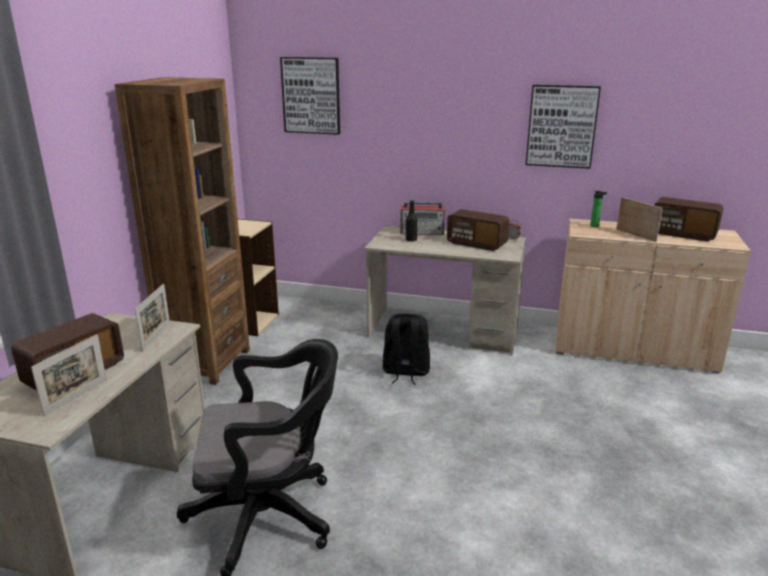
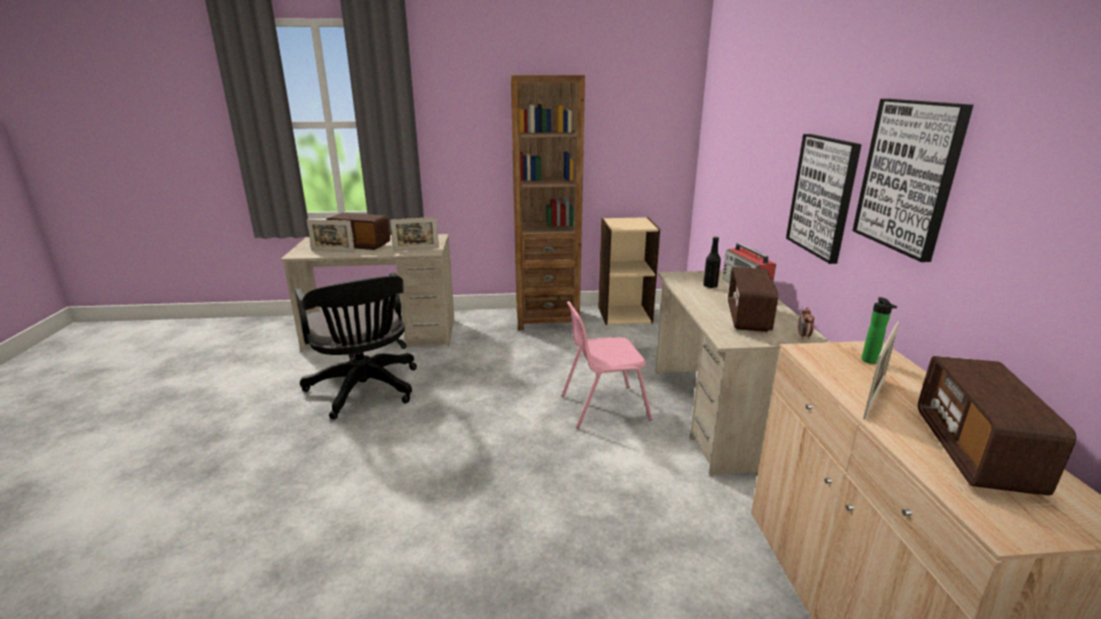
camera: 70 degrees right, 0 degrees up
(311, 95) = (732, 106): picture -> picture (823, 196)
(405, 372) = (603, 407): black backpack -> pink chair

